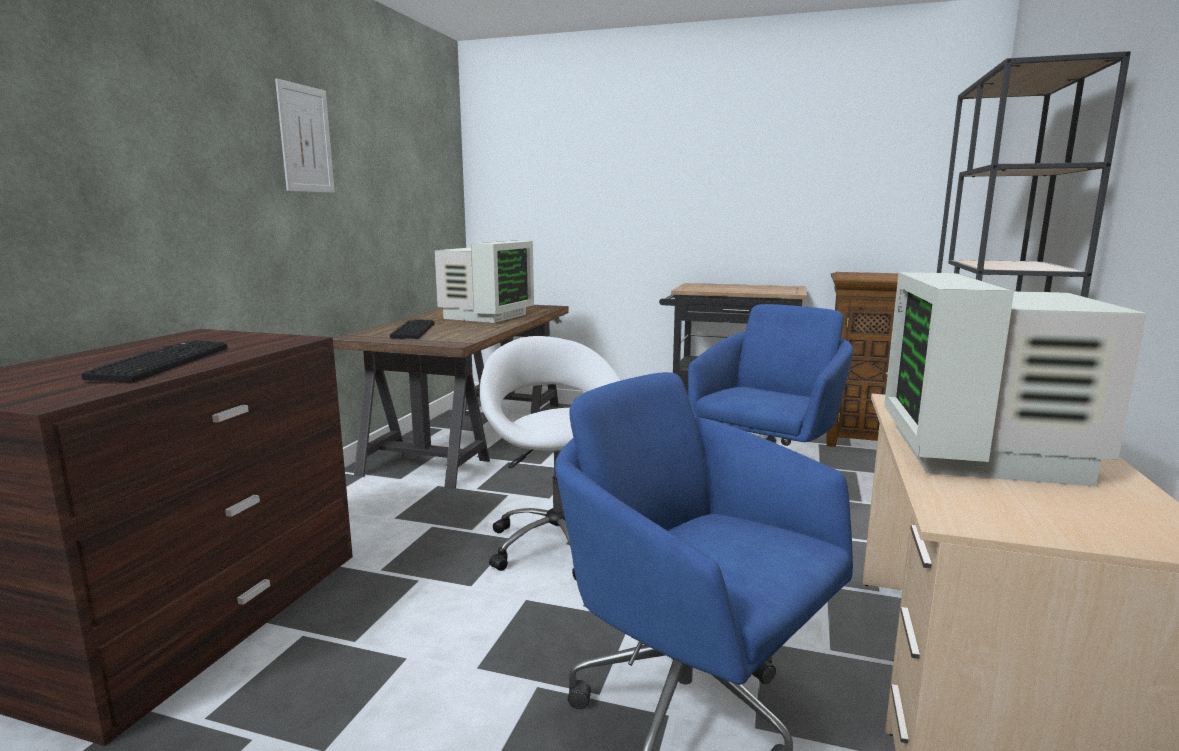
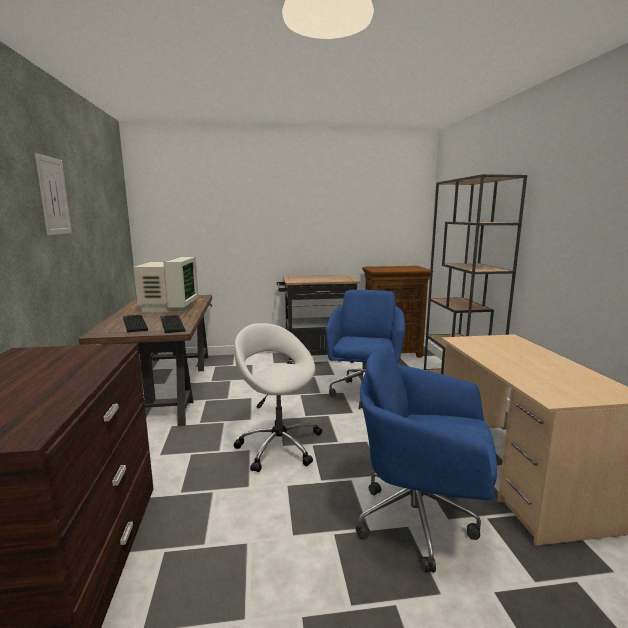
camera: 25 degrees left, 0 degrees up
(161, 363) = (46, 384): keyboard -> keyboard (171, 325)
(985, 453) = (522, 364): monitor -> none

